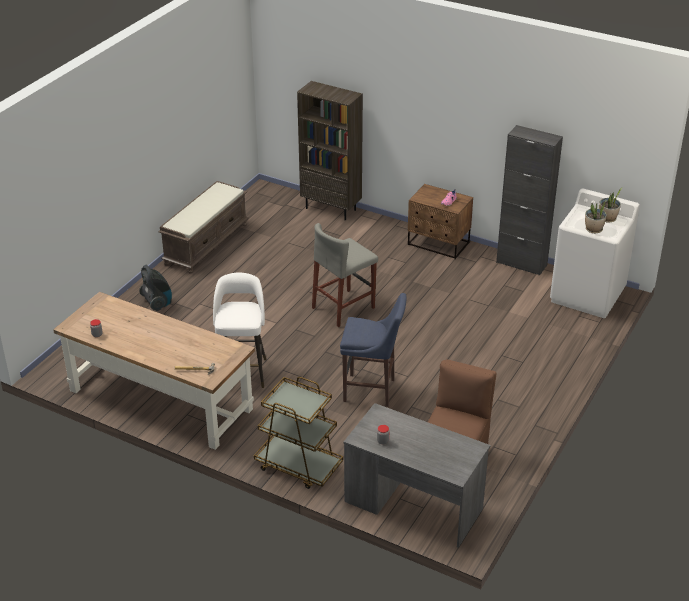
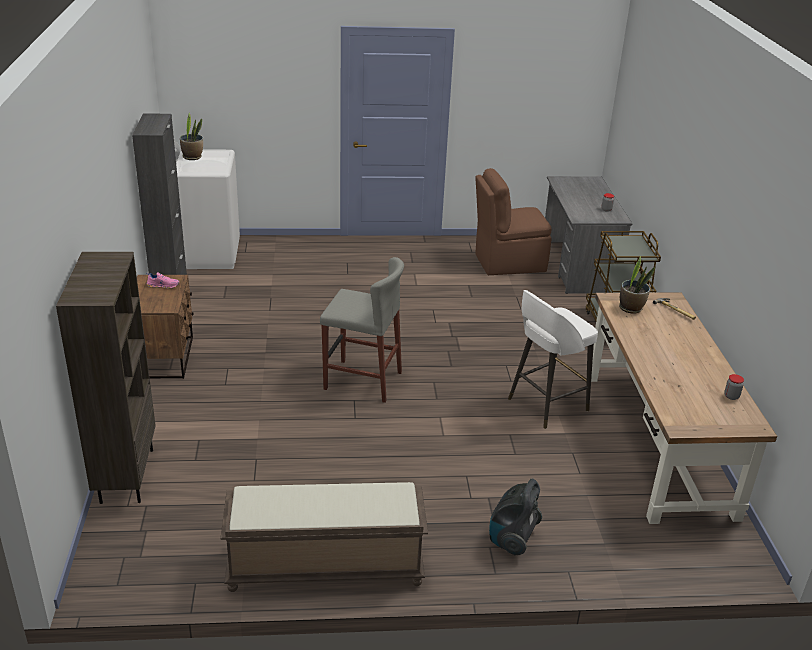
camera: 125 degrees left, 5 degrees down
(372, 391) = (476, 321): blue stool -> none
(593, 229) = (221, 159): potted plant -> potted plant (631, 308)

